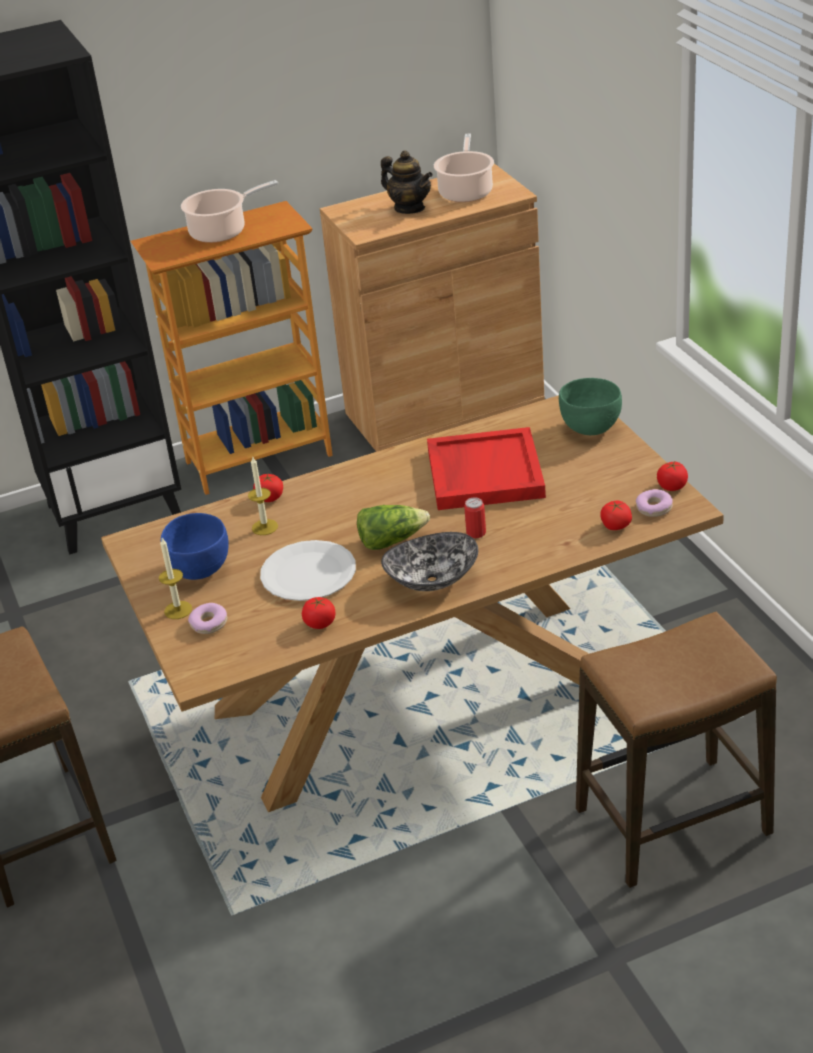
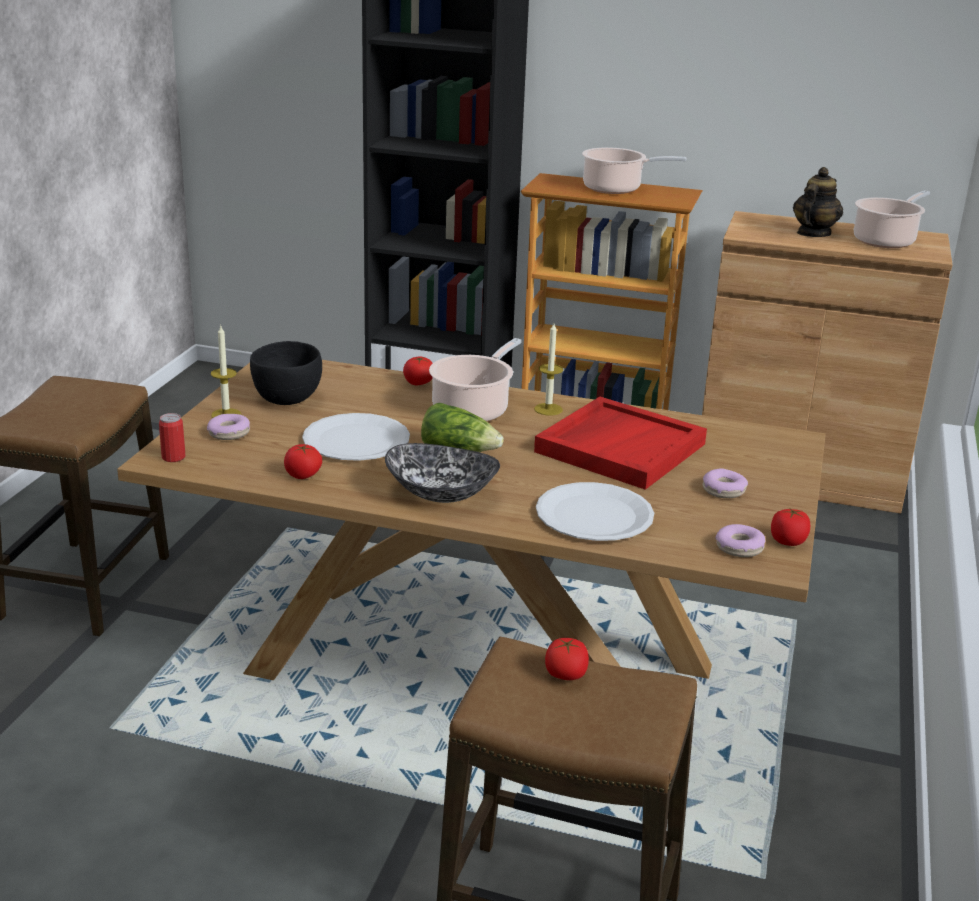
camera: 35 degrees right, 10 degrees down
(200, 569) = (288, 399): blue bowl -> black bowl
(264, 527) = (380, 398): candle -> candle (548, 409)
(344, 498) = (473, 409): none -> cooking pot
(409, 208) = (813, 234): teapot -> teapot turned 135 degrees counterclockwise
(476, 533) = (537, 482): can -> can (173, 457)
(544, 536) = (594, 515): none -> white plate
(590, 470) = (724, 490): none -> donut
(591, 429) = (777, 463): green bowl -> none
(615, 526) = (676, 542): tomato -> tomato (565, 674)

